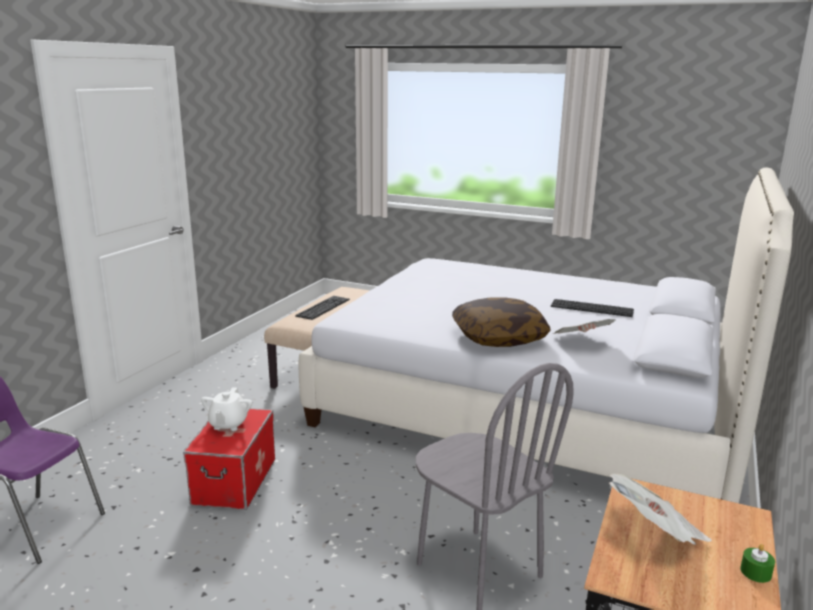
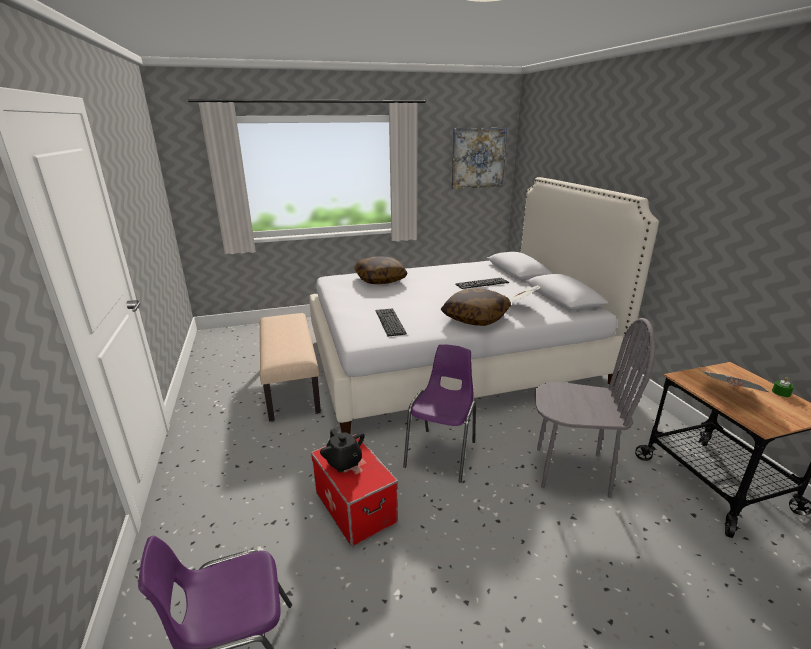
camera: 40 degrees left, 5 degrees up
(228, 424) = (344, 462): white teapot -> black teapot
(323, 307) = (283, 338): keyboard -> keyboard (390, 322)
(370, 482) = (442, 453): none -> purple chair
(476, 274) = (380, 279): none -> pillow
(711, 131) = (478, 158): none -> picture

